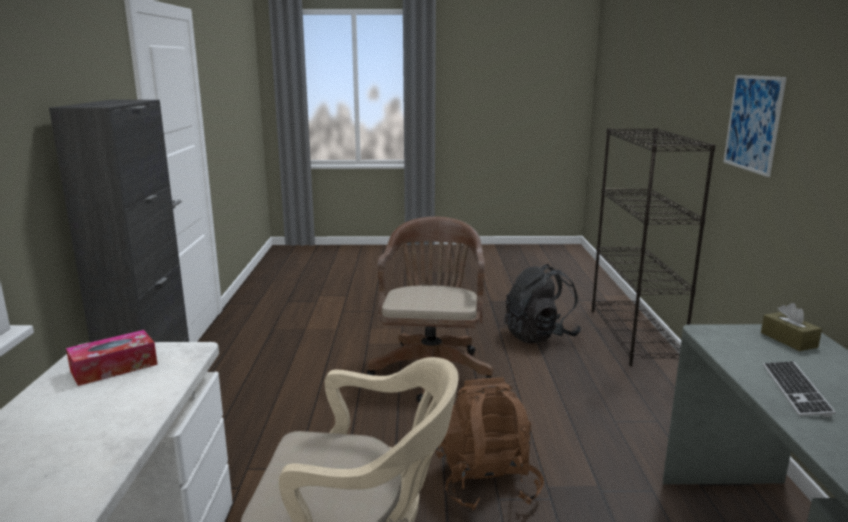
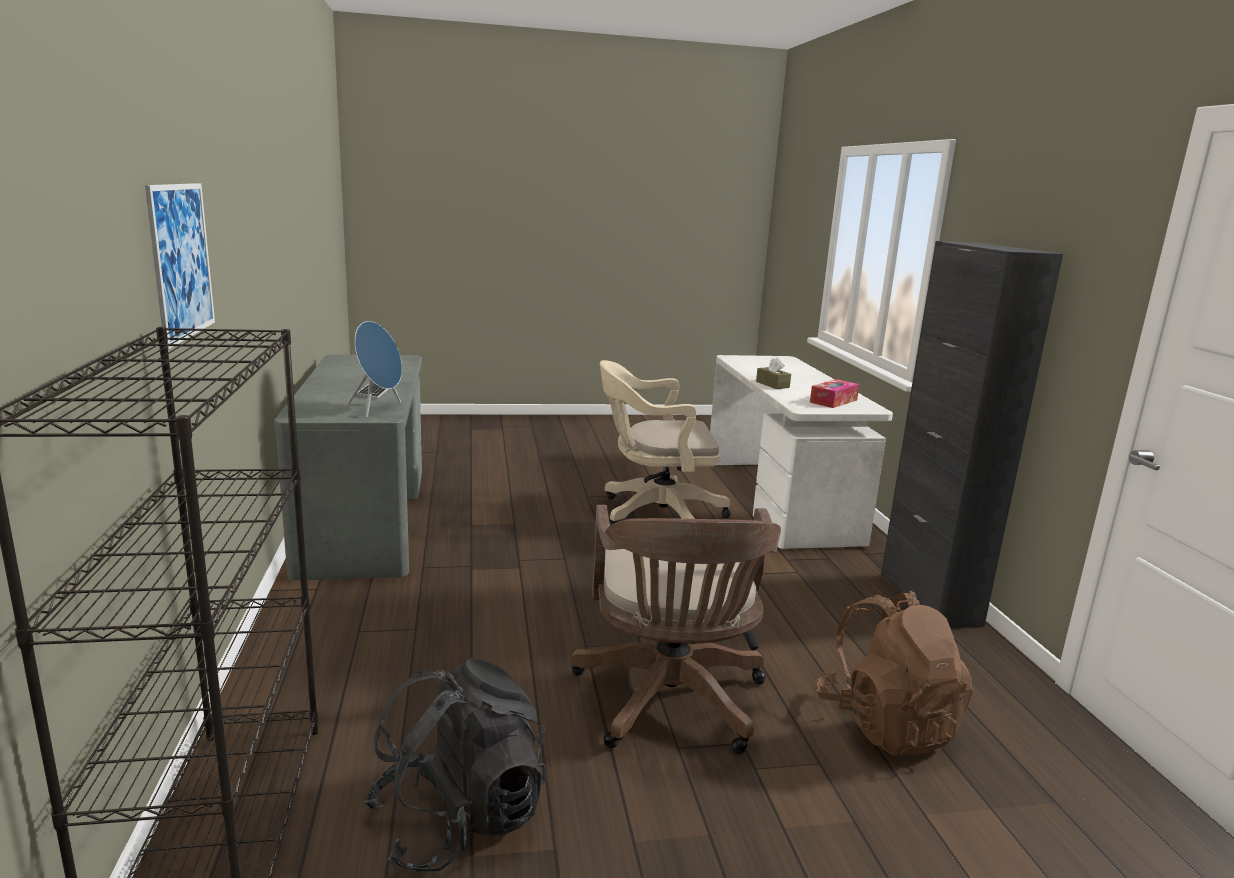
camera: 170 degrees right, 0 degrees up
(486, 482) = (575, 568): brown backpack -> brown backpack (886, 724)
(733, 344) = (378, 409): none -> blue speaker
(788, 340) = (323, 410): brown tissue box -> brown tissue box (772, 384)

